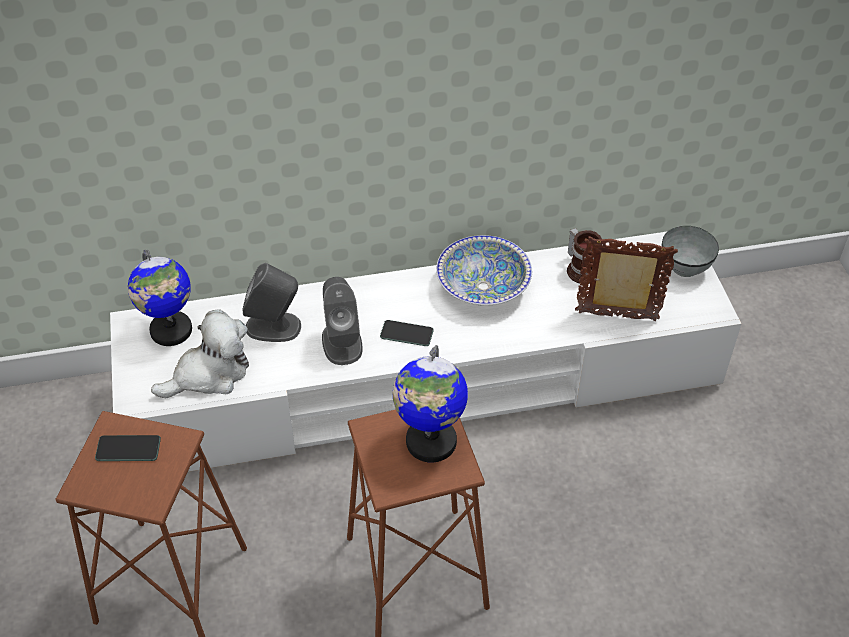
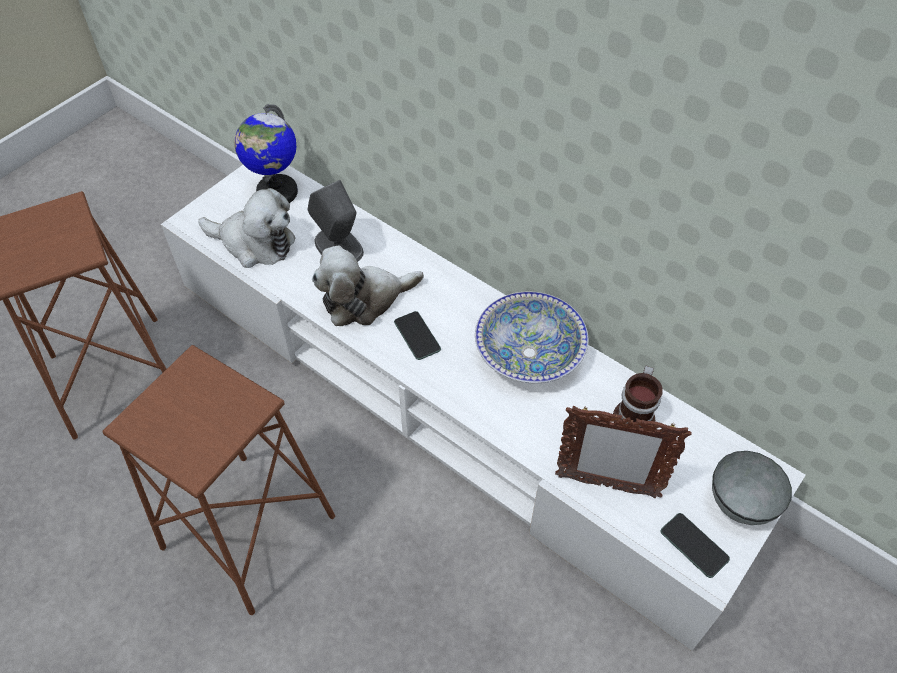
camera: 50 degrees right, 5 degrees up
(128, 449) = (52, 230): phone -> phone (694, 545)
(342, 342) = (364, 299): grey speaker -> plush toy
(430, 442) = (212, 420): globe -> none
(617, 317) = (606, 486): picture frame -> picture frame turned 135 degrees clockwise

